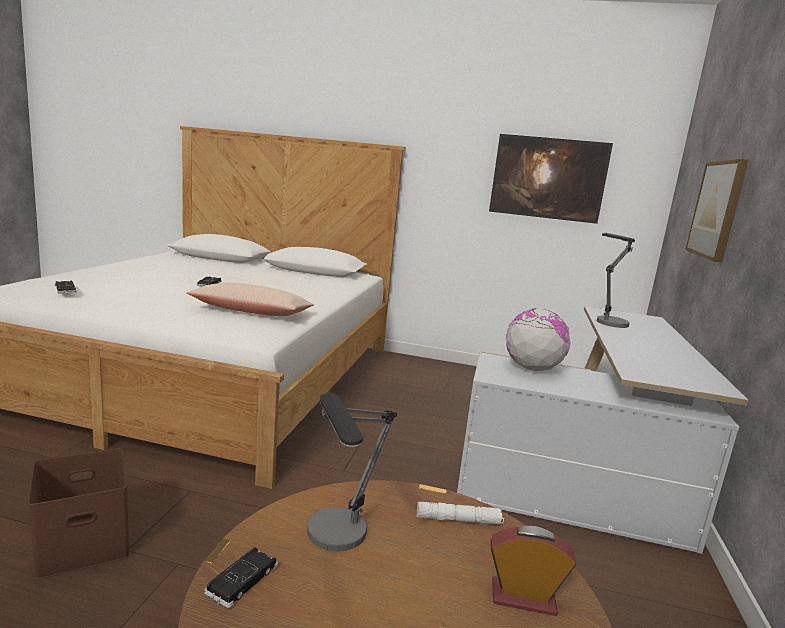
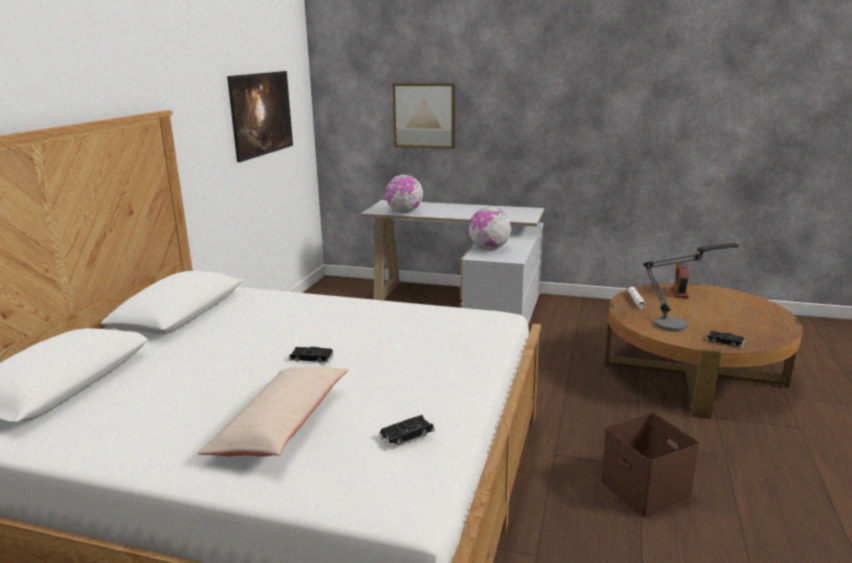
camera: 85 degrees left, 5 degrees up
(251, 312) = (425, 326): beige pillow -> beige pillow (281, 425)
(607, 320) = (404, 212): table lamp -> globe

